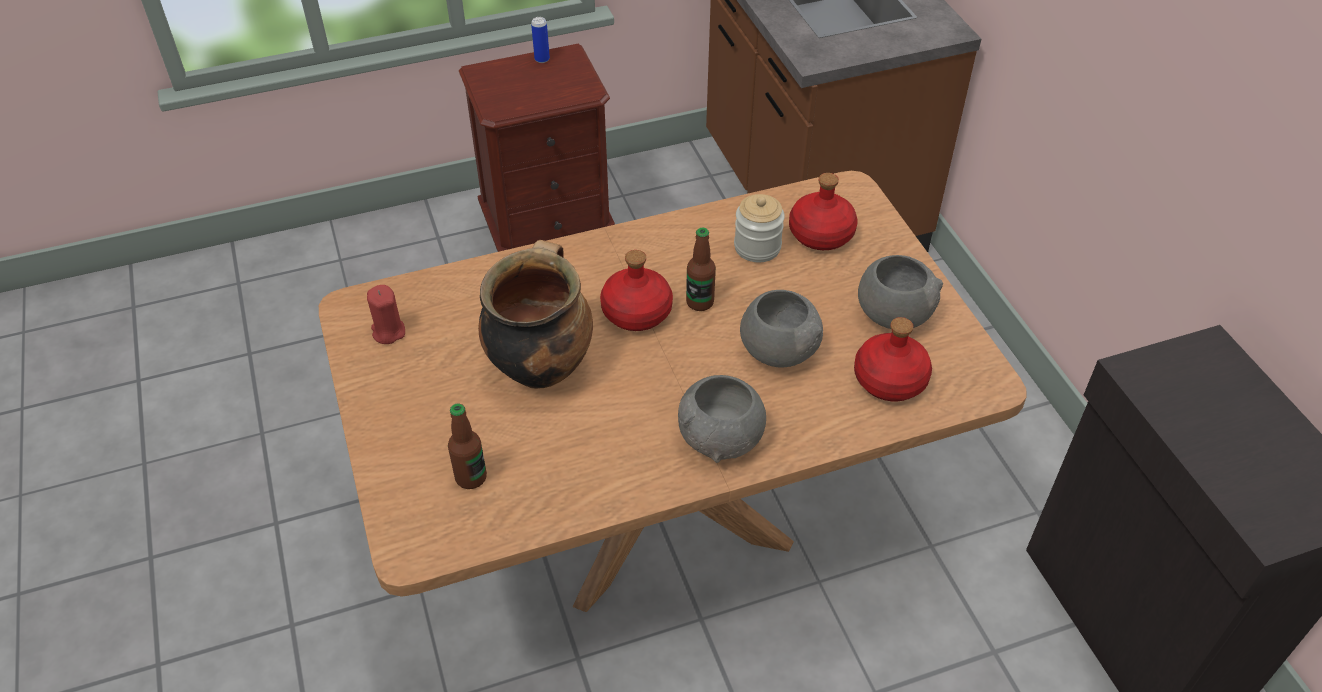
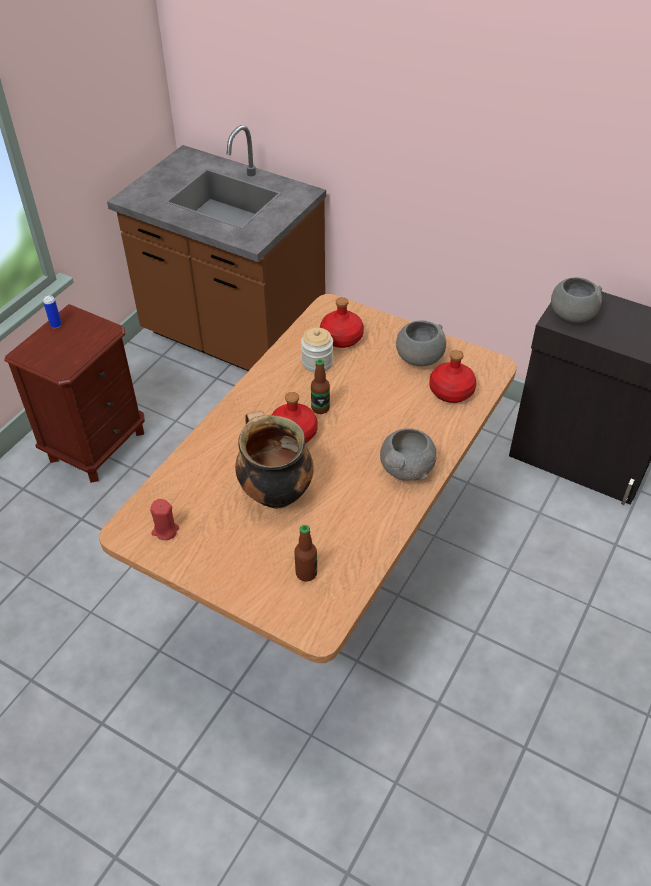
camera: 40 degrees left, 0 degrees up
(778, 350) = (385, 408): grey bowl -> grey bowl (571, 315)

